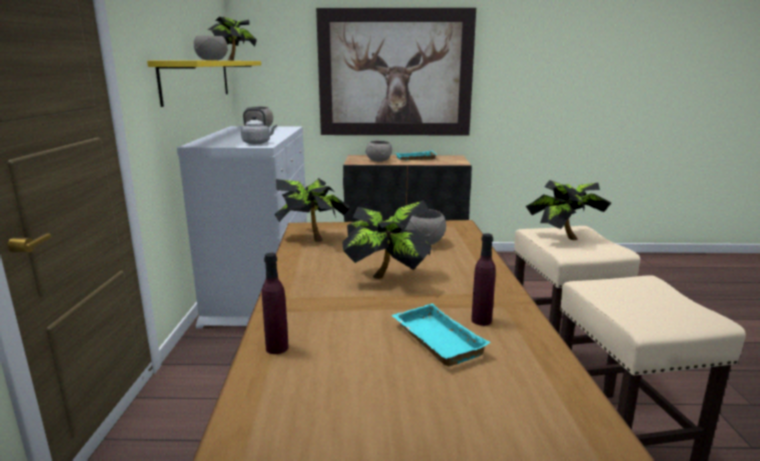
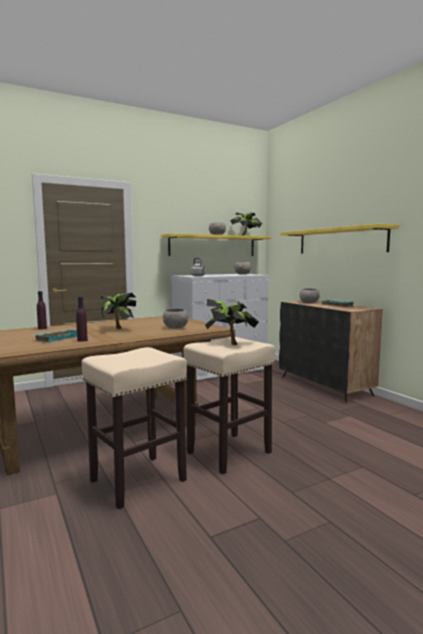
camera: 60 degrees right, 10 degrees down
(312, 238) = (157, 318): potted plant -> none
(395, 73) = (340, 241): picture -> yellow shelf

